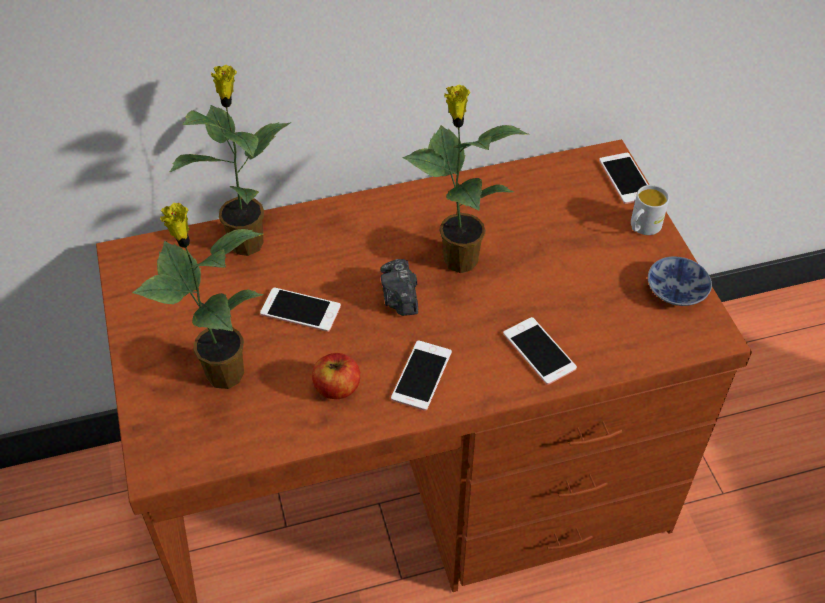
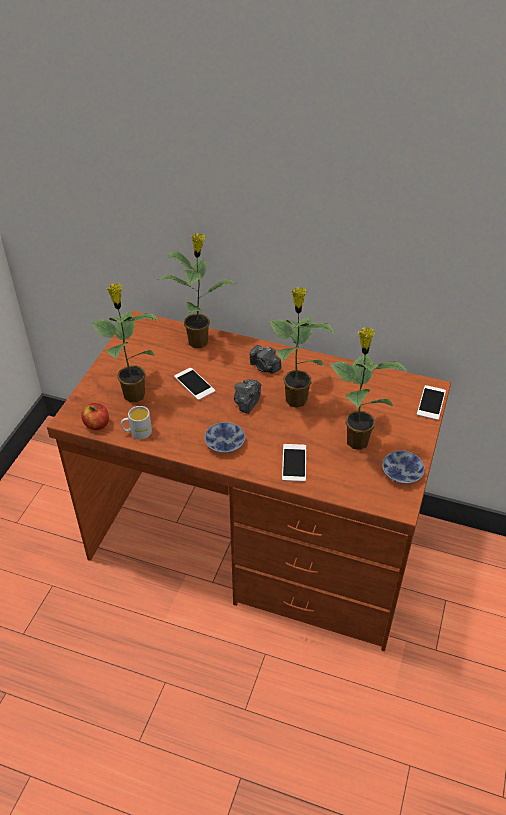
camera: 35 degrees right, 5 degrees down
(337, 388) = (178, 427): apple -> apple (97, 424)
(376, 234) = (264, 367): none -> camera
(421, 376) = (223, 443): phone -> bowl
(585, 276) = (356, 440): none -> potted plant
(642, 227) = (415, 432): white mug -> white mug (137, 432)

